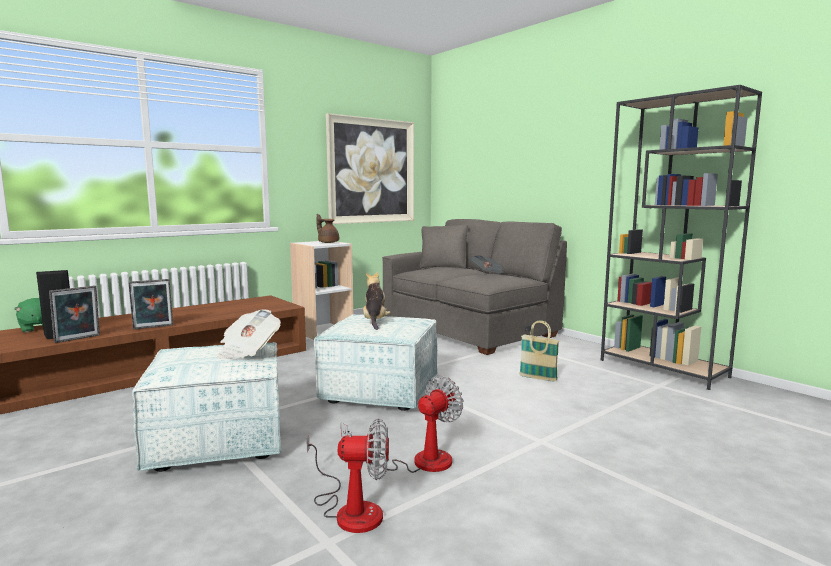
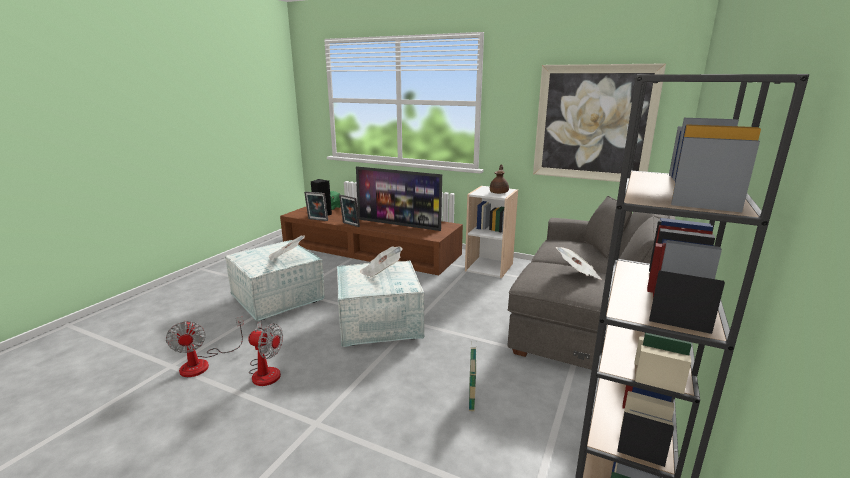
camera: 65 degrees right, 10 degrees up
(213, 311) = (399, 224): none -> television
(375, 321) = (381, 272): plush toy -> newspaper

